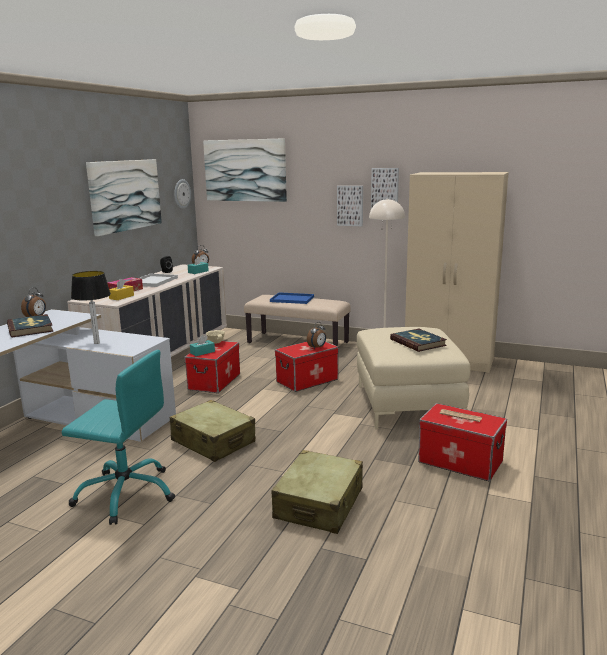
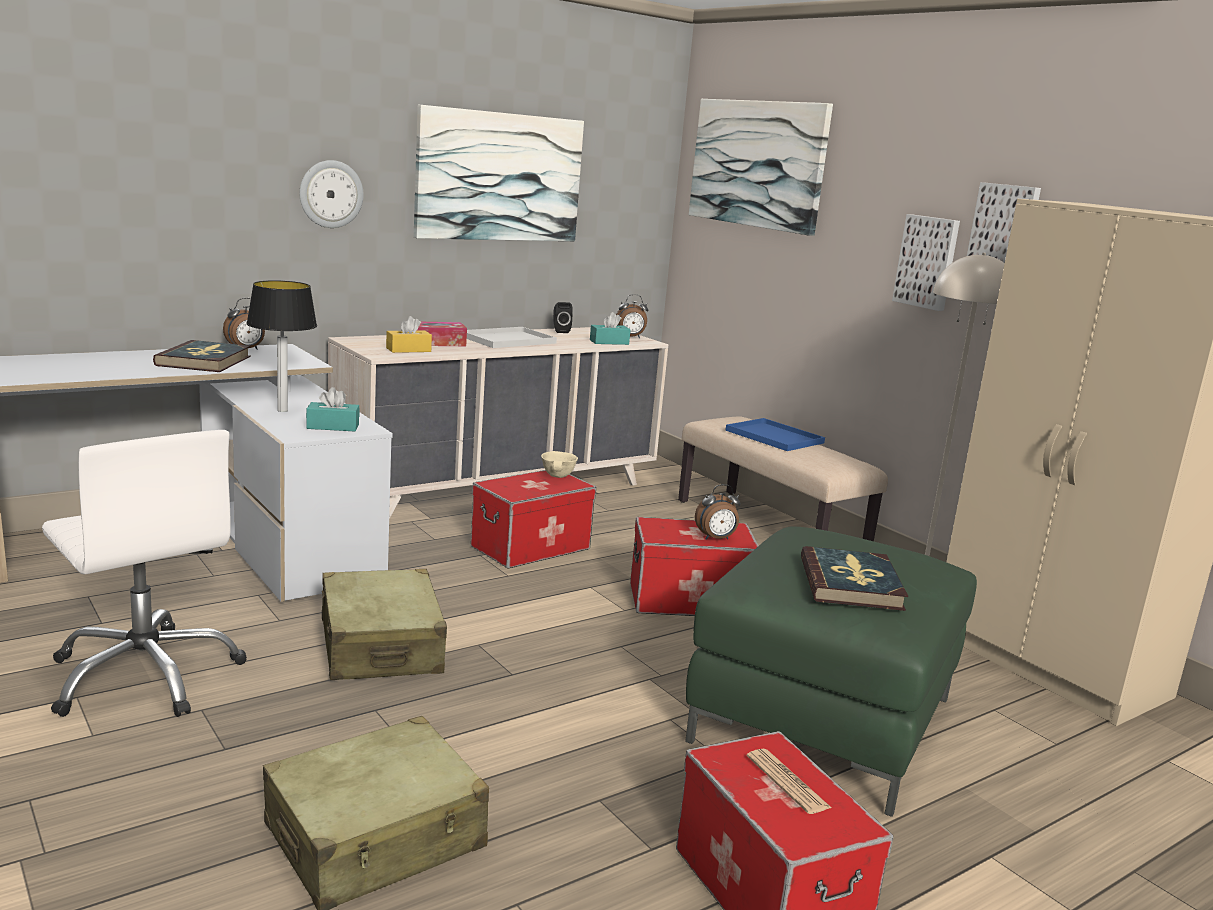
camera: 30 degrees right, 0 degrees up
(126, 493) = (146, 675): turquoise office chair -> white office chair
(181, 194) = (641, 195): wall clock -> wall clock (331, 194)
(202, 352) = (510, 485): turquoise tissue box -> turquoise tissue box (333, 426)
(407, 404) = (824, 719): beige ottoman -> green ottoman

